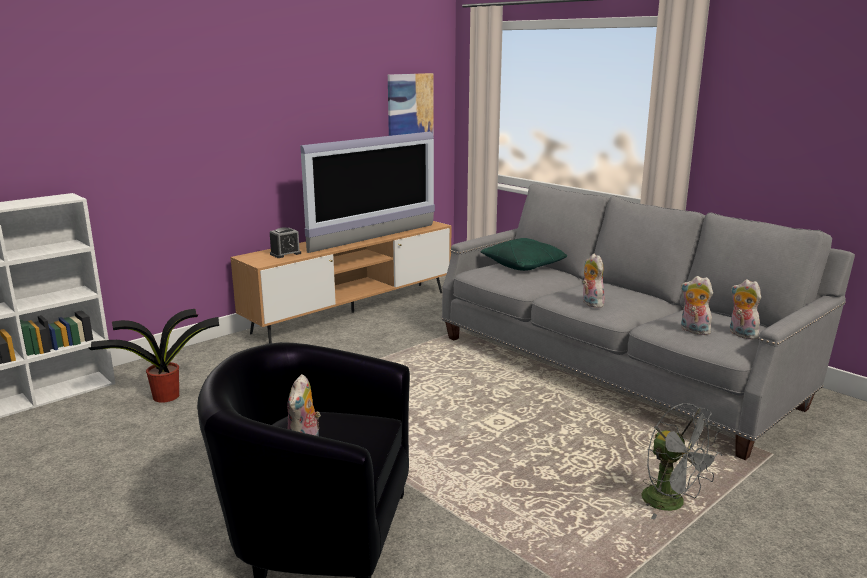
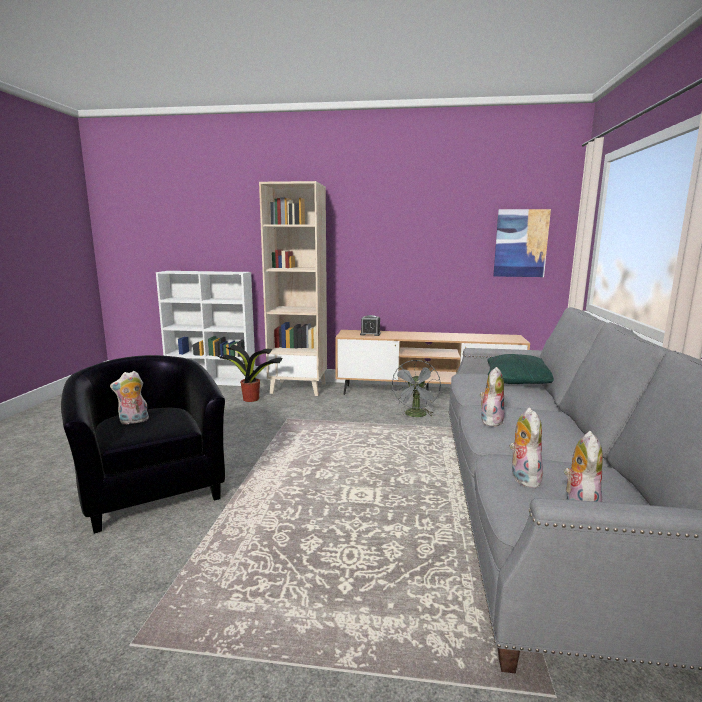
camera: 50 degrees right, 5 degrees down
(196, 359) = (299, 388): none -> beige bookcase
(375, 238) = (447, 338): television -> none
(672, 503) = (340, 639): grey fan -> grey fan (416, 415)

